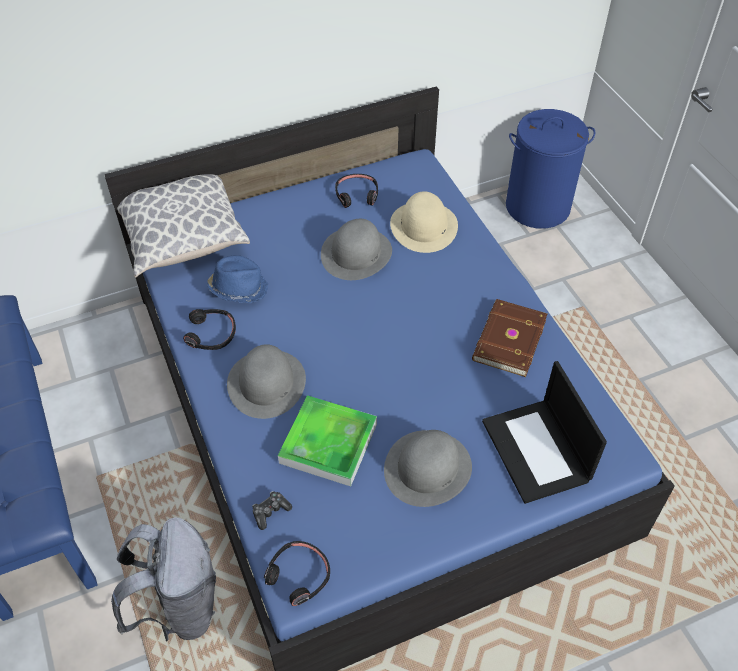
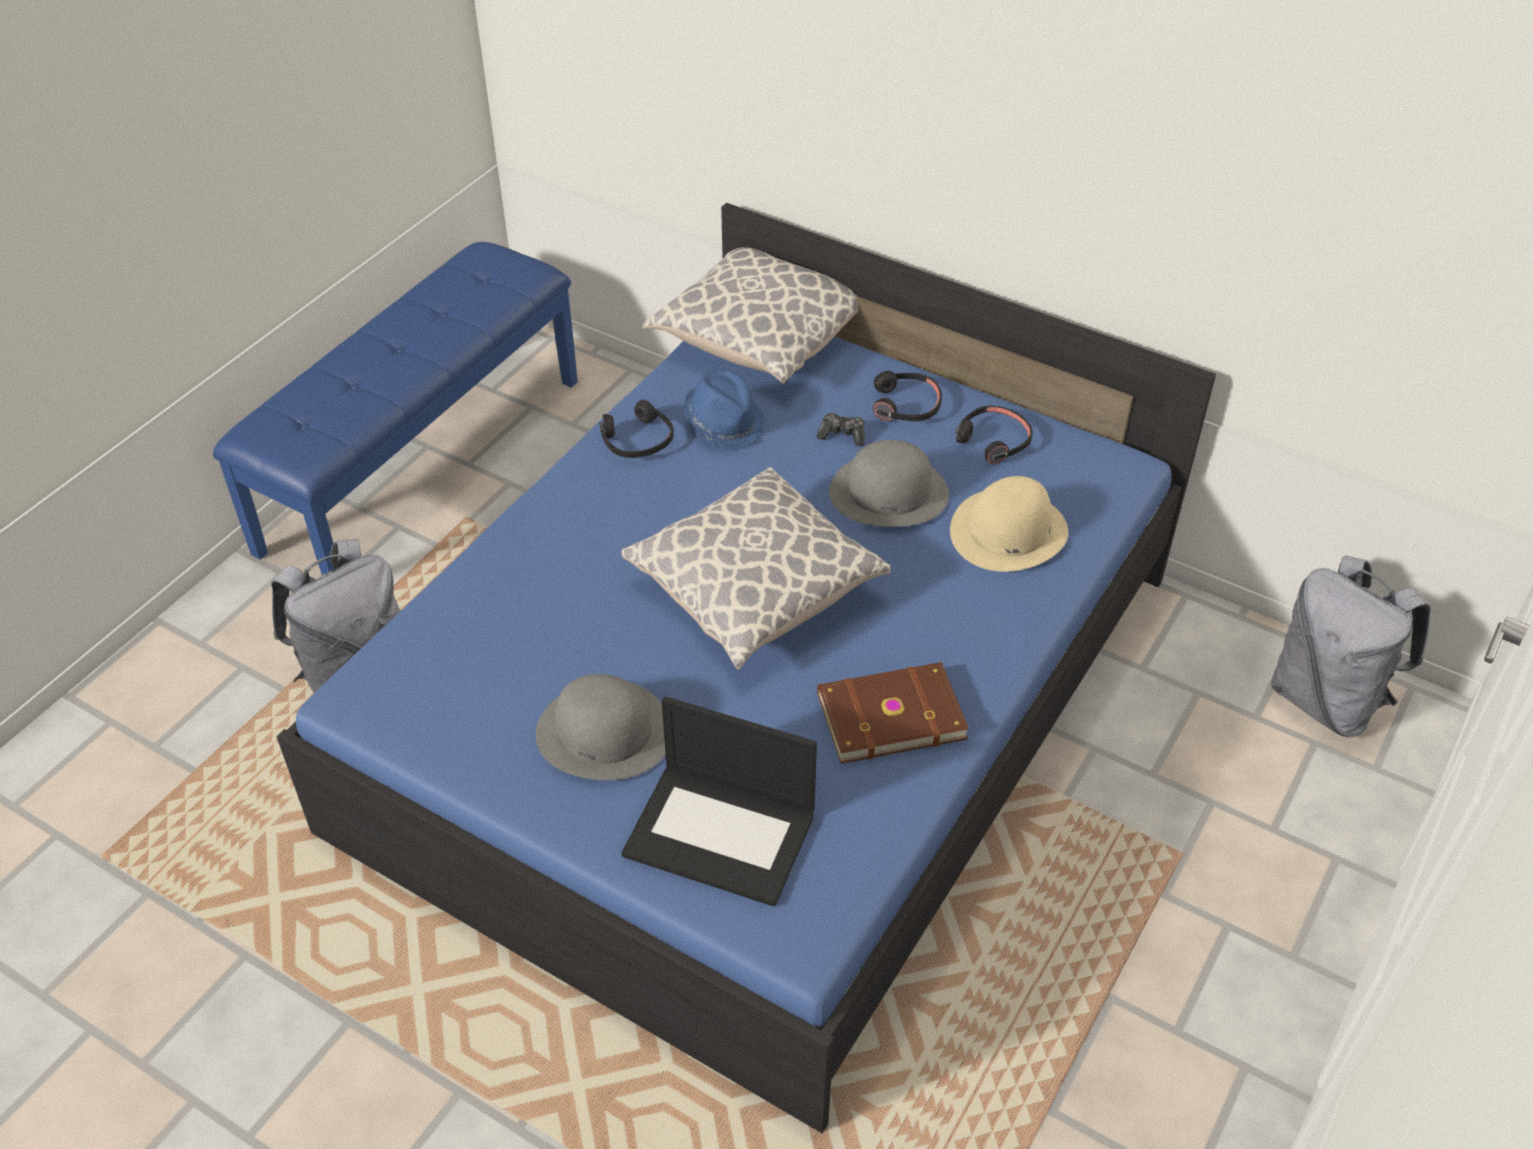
camera: 55 degrees right, 5 degrees down
(267, 383) = (608, 523): grey hat -> none
(270, 512) = (433, 622): game controller -> game controller (842, 435)
(299, 575) = (369, 691): black headphones -> black headphones (906, 405)
(328, 443) = (566, 622): tray -> none
(378, 346) = (755, 591): none -> pillow
(537, 451) = (722, 833): laptop -> laptop turned 105 degrees counterclockwise
(538, 206) = (1327, 700): blue laundry basket -> grey backpack

